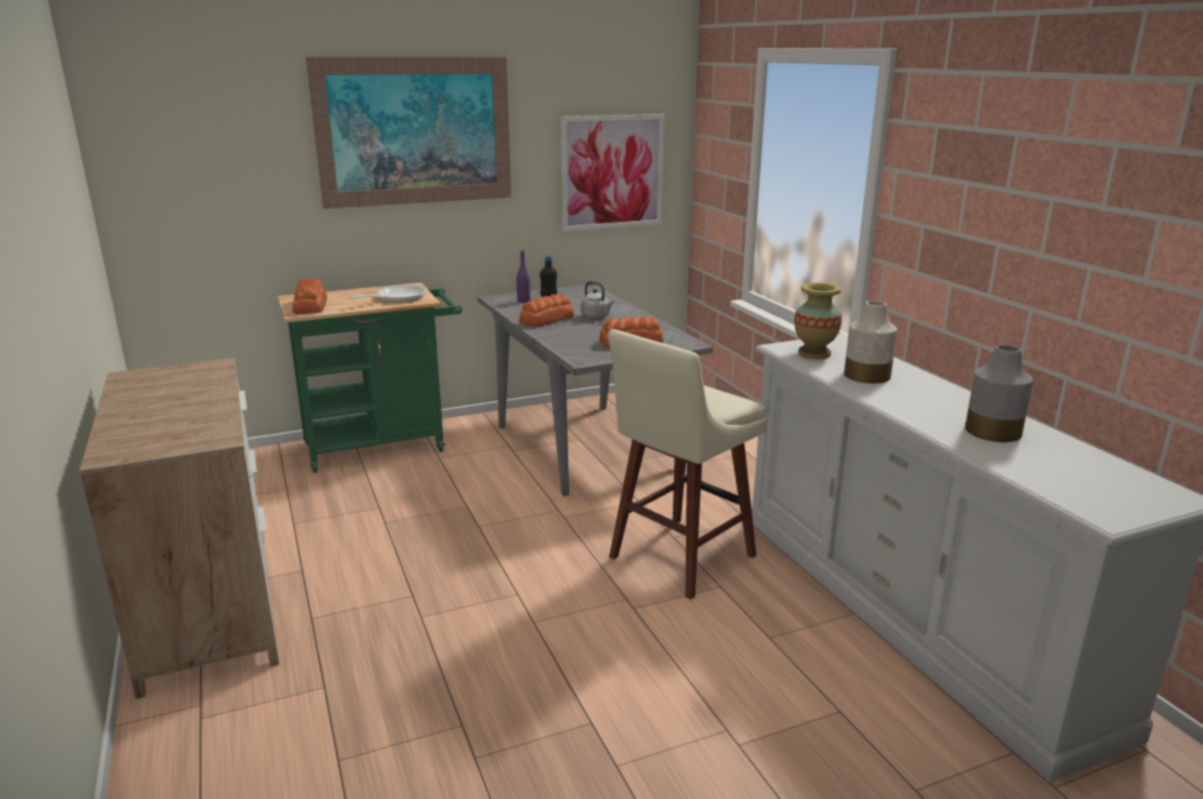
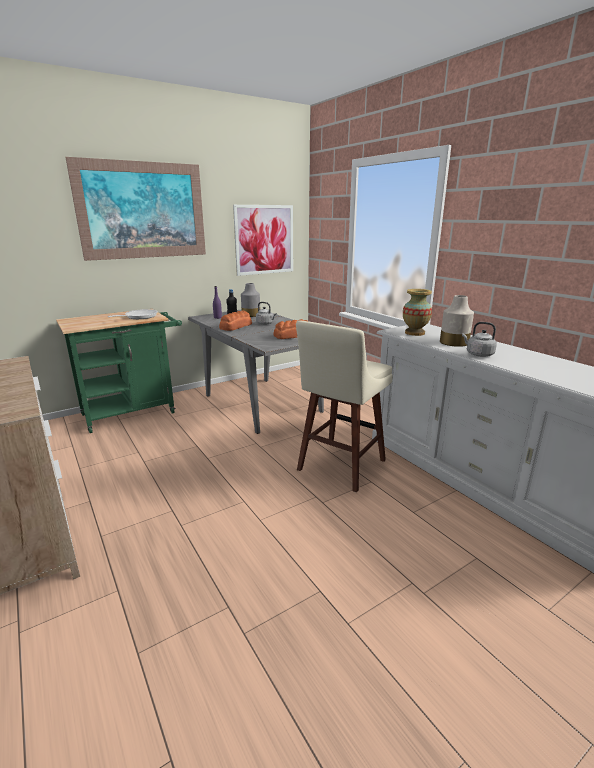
camera: 10 degrees left, 0 degrees up
(310, 305) = (80, 323): bread -> none
(889, 399) = (478, 354): none -> grey kettle
(993, 431) = (554, 368): grey vase -> grey vase (251, 314)

